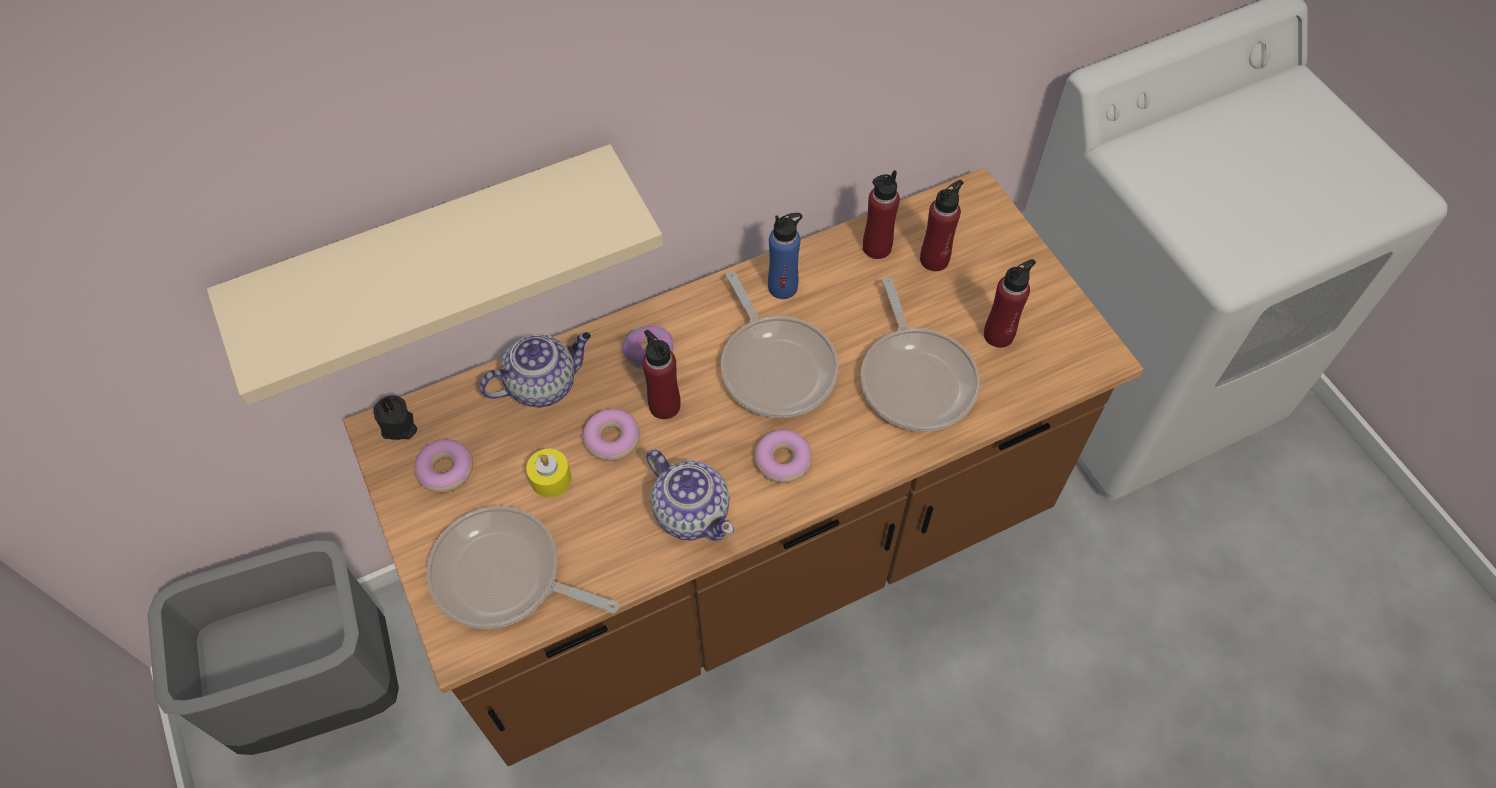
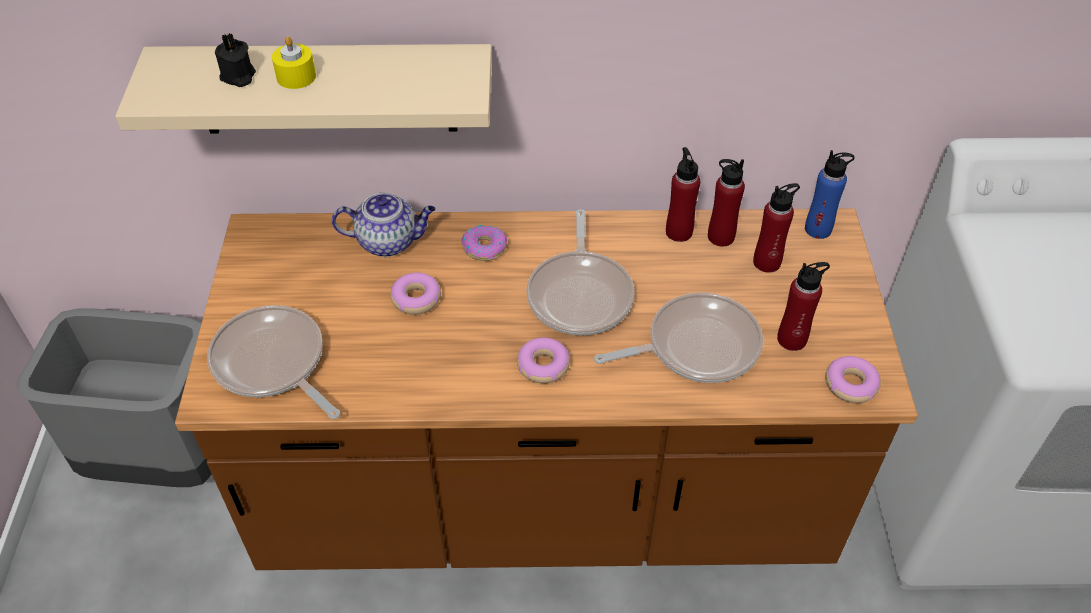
camera: 25 degrees right, 10 degrees down
(399, 427) = (265, 233): black candle -> black candle (238, 77)
(446, 470) = (279, 273): donut -> donut (851, 384)
(551, 479) = (351, 309): yellow candle -> yellow candle (296, 76)
(664, 405) = (472, 290): red bottle -> red bottle (679, 232)
(691, 511) = (445, 374): teapot -> none
(783, 287) = (622, 239): blue bottle -> blue bottle (818, 229)
(916, 378) = (696, 346): frying pan -> frying pan turned 120 degrees counterclockwise

